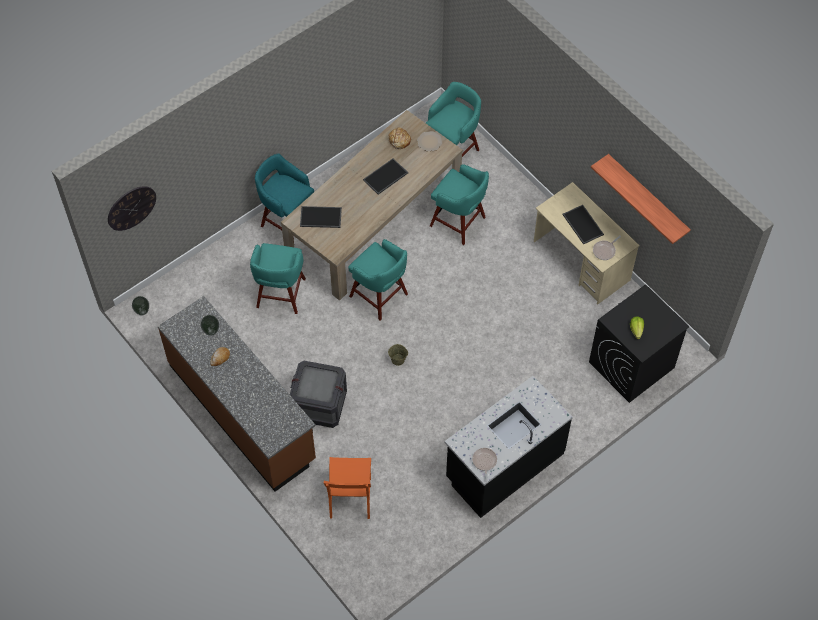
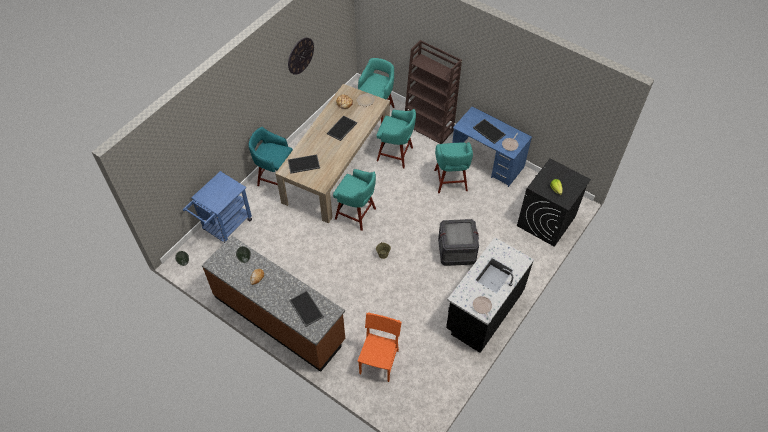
camera: 15 degrees left, 5 degrees down
(131, 208) = (162, 179): wall clock -> wall clock (300, 56)
(204, 275) = (224, 227): none -> blue cart
(268, 411) = (305, 308): none -> tray
(280, 295) = (284, 229): turquoise stool -> turquoise stool (450, 181)
(319, 405) = (335, 299): crate -> crate (456, 251)
(350, 497) = (379, 361): orange chair -> orange chair turned 150 degrees counterclockwise
(517, 192) = (429, 128): none -> brown bookcase
(581, 261) = (487, 161): beige desk -> blue desk
(647, 197) = (539, 95): shelf -> none

